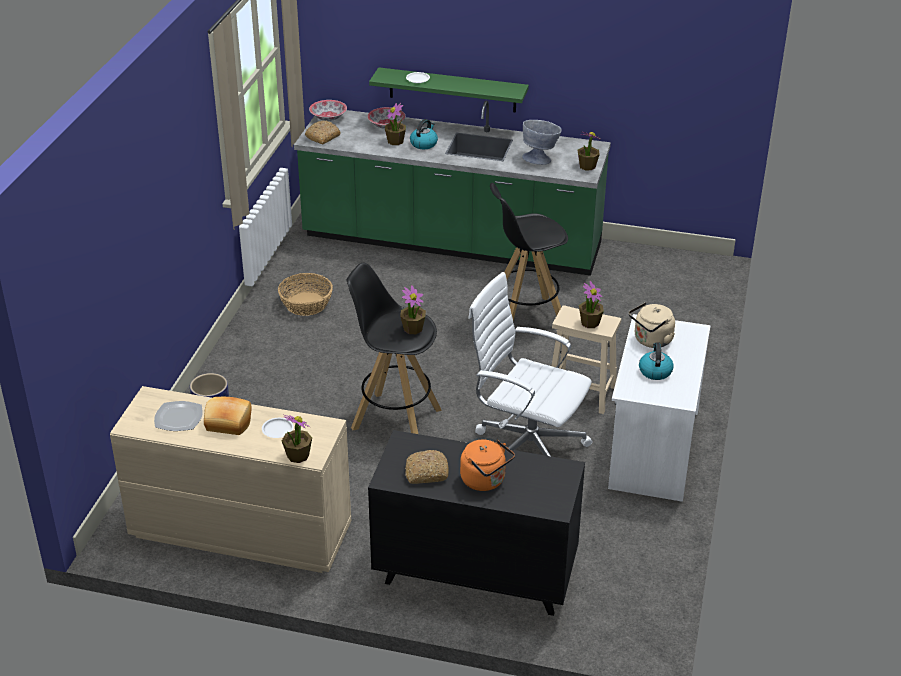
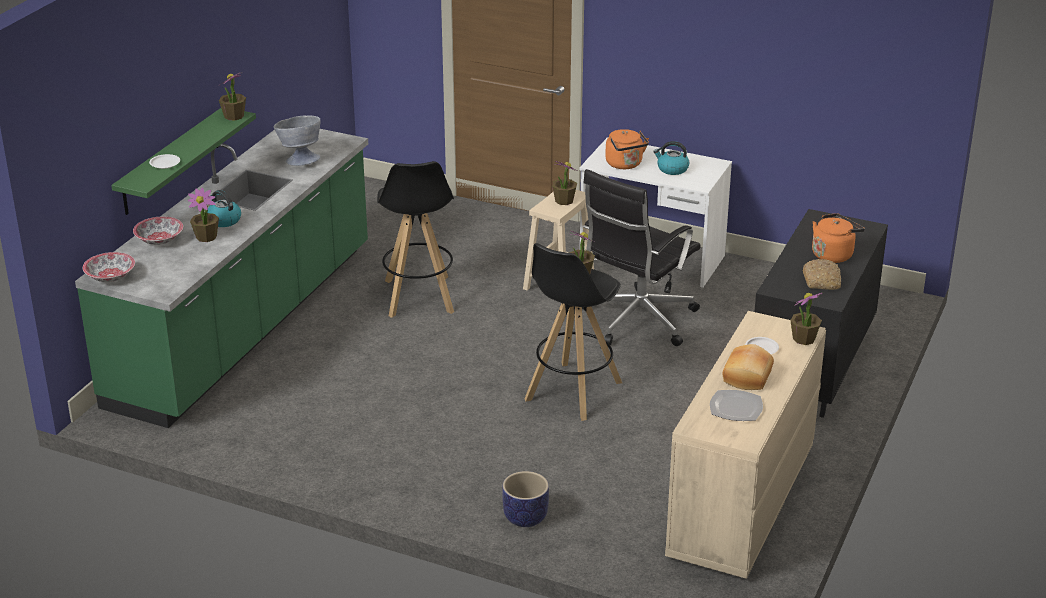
camera: 80 degrees left, 5 degrees down
(306, 304) = (329, 437): basket -> none
(323, 137) = (162, 283): bread -> none
(526, 448) = (637, 321): white office chair -> black office chair
(587, 166) = (330, 138): potted plant -> potted plant (234, 116)
(651, 341) = (625, 165): beige kettle -> orange kettle

